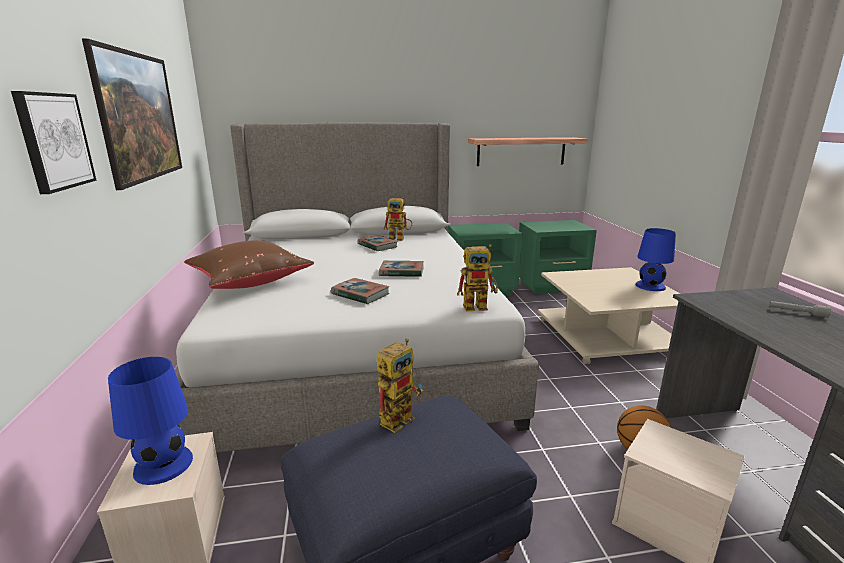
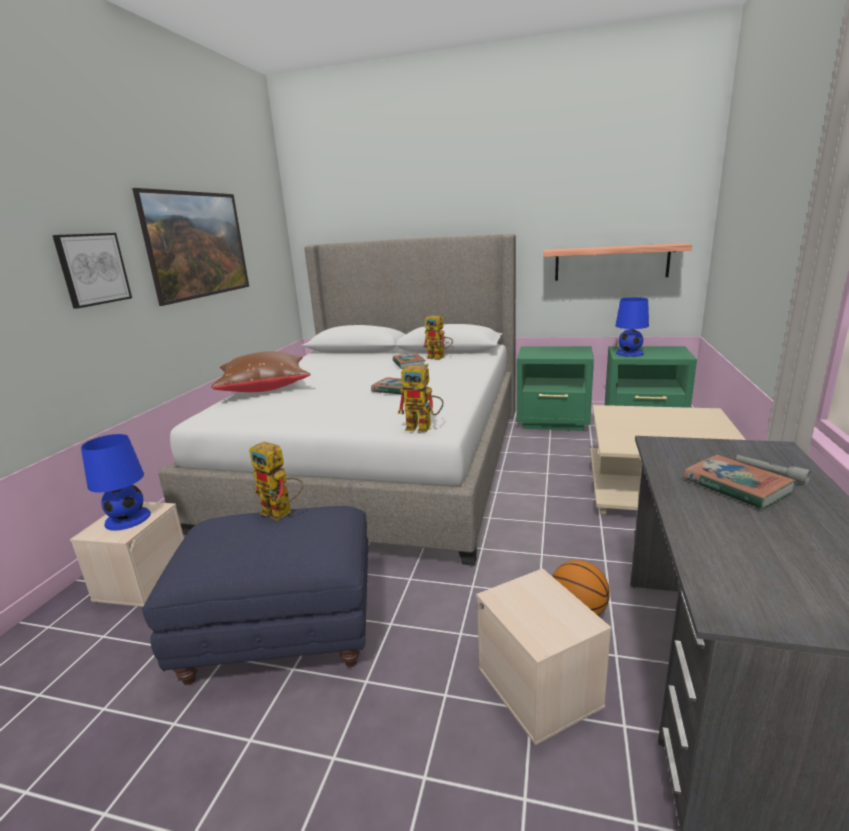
camera: 25 degrees right, 0 degrees up
(360, 294) = (334, 406): book -> book (736, 486)
(400, 416) = (282, 513): toy robot -> toy robot turned 60 degrees clockwise
(650, 286) = (717, 432): blue table lamp -> blue table lamp (629, 353)

